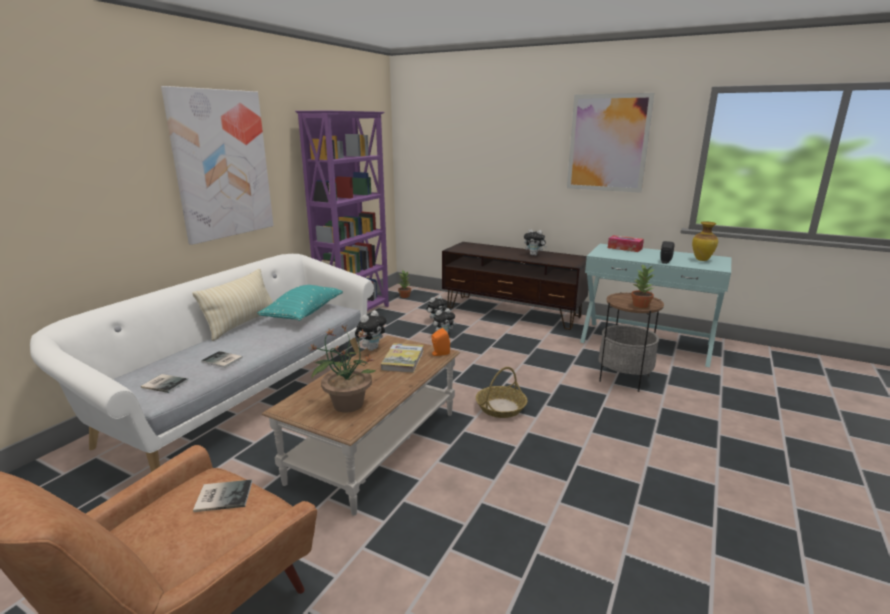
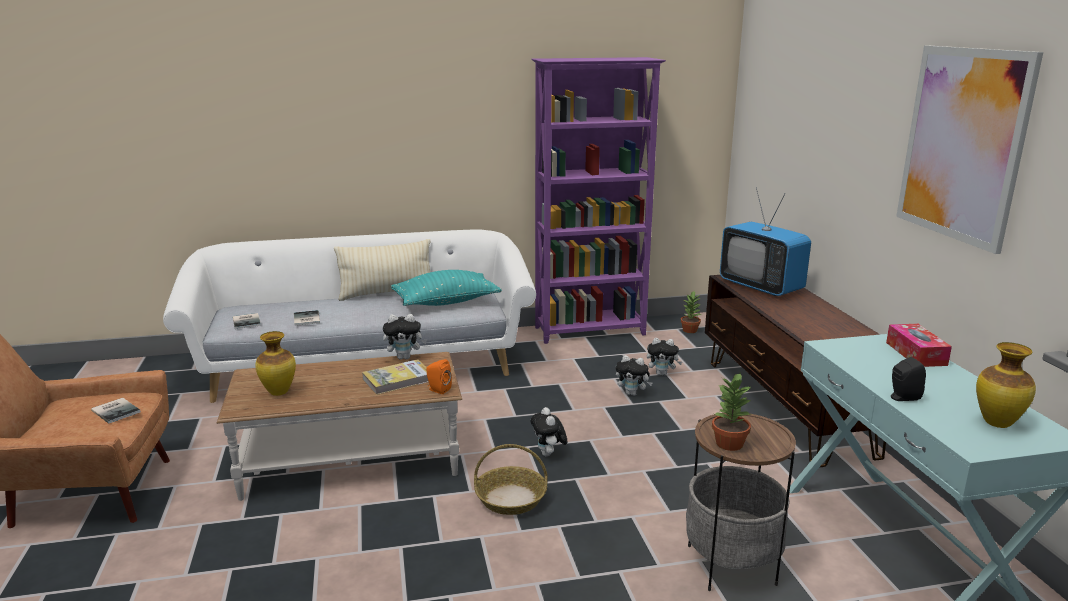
camera: 50 degrees right, 0 degrees up
(222, 165) = (417, 119): picture -> none
(347, 404) = (279, 392): potted plant -> vase
(476, 249) = (761, 287): none -> television
(534, 255) = (820, 321): plush toy -> plush toy (549, 454)

